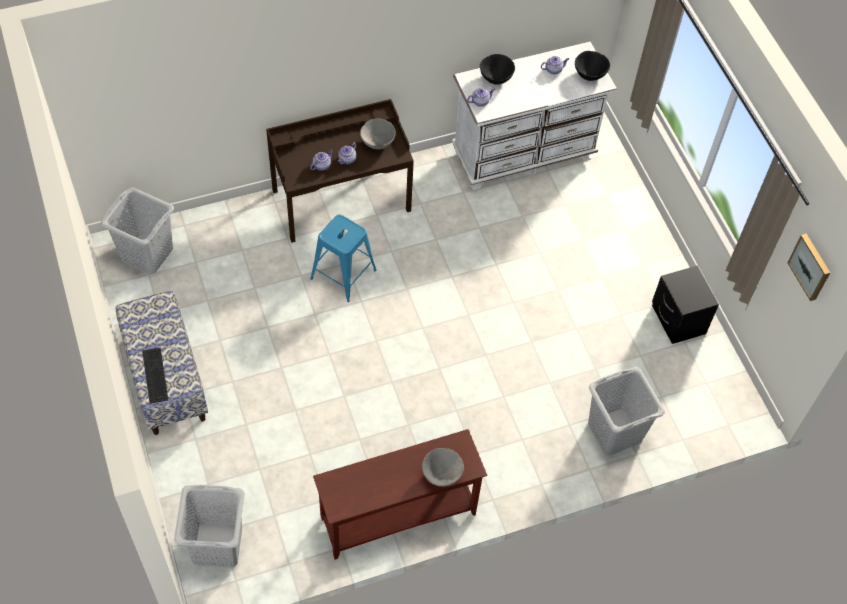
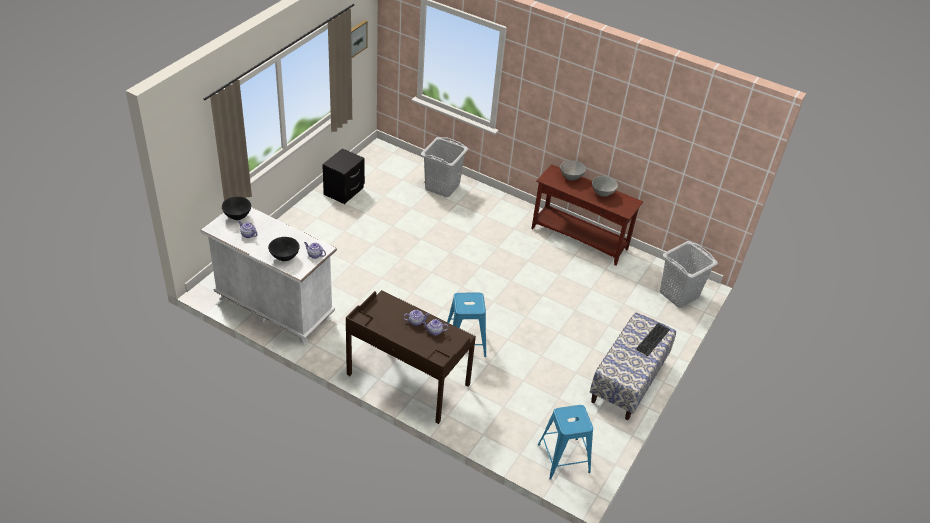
camera: 130 degrees left, 15 degrees down
(147, 253) = (563, 458): grey laundry basket -> blue stool
(377, 143) = (385, 314): grey bowl -> grey bowl (602, 193)

